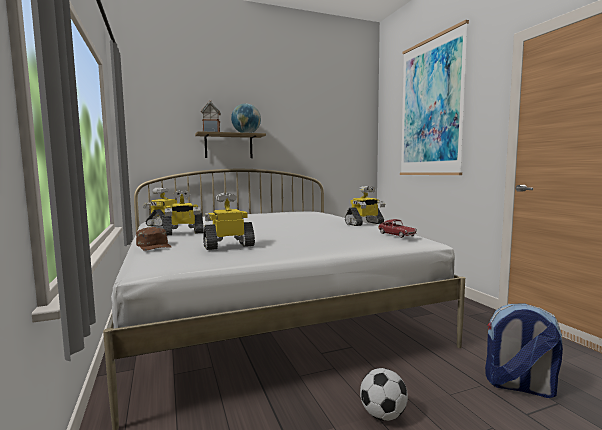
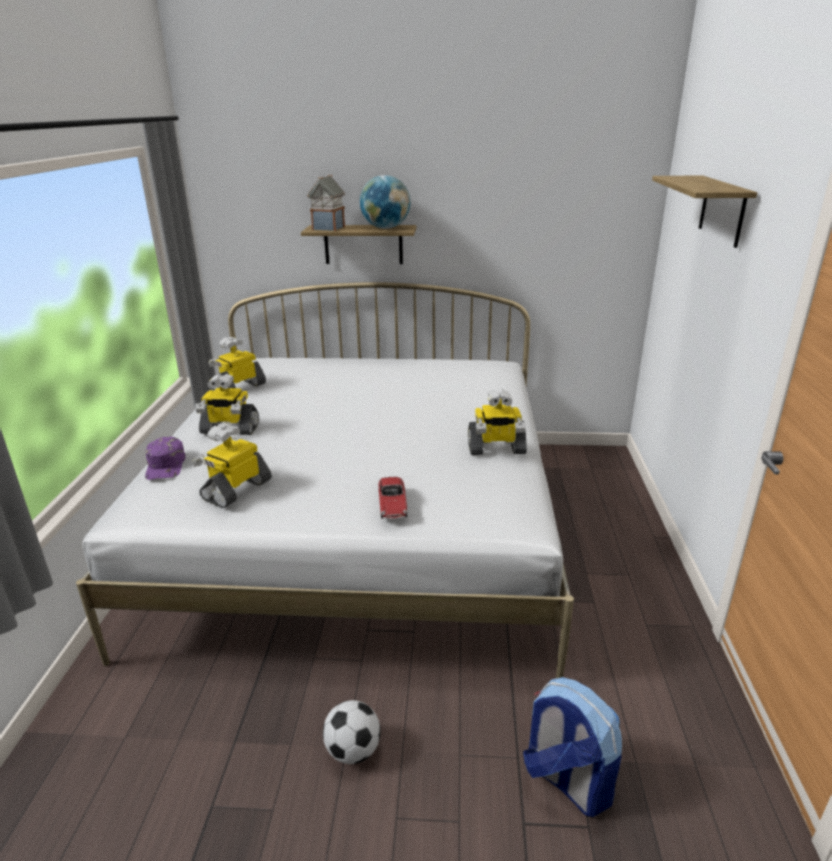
camera: 25 degrees right, 20 degrees up
(154, 246) = (166, 465): brown cap -> purple cap
(229, 246) = (236, 489): toy robot -> toy robot turned 60 degrees counterclockwise
(396, 234) = (487, 506): toy car -> toy car (392, 505)
(431, 108) = (722, 210): picture -> shelf

